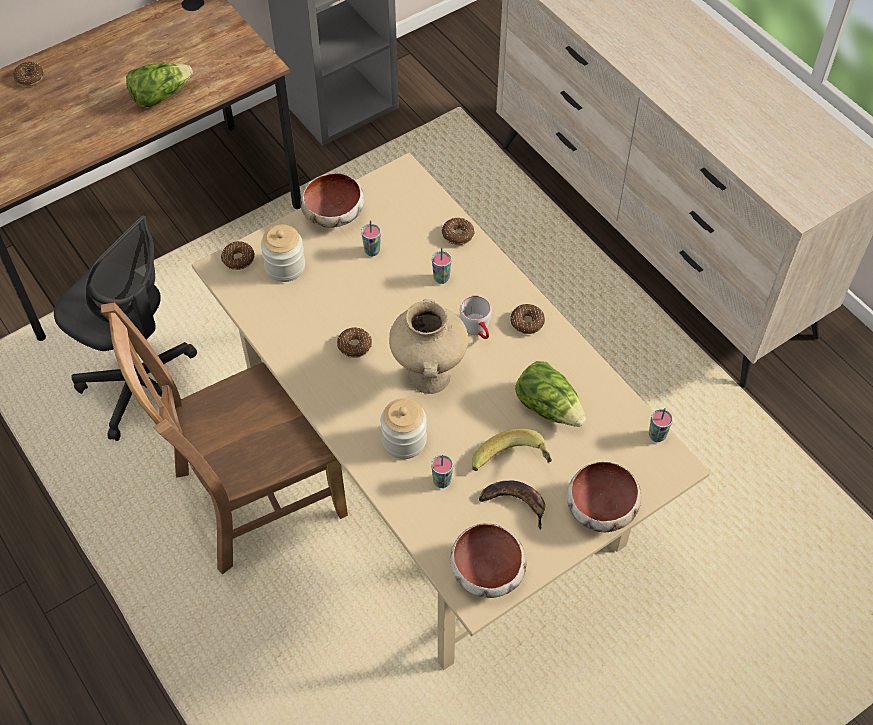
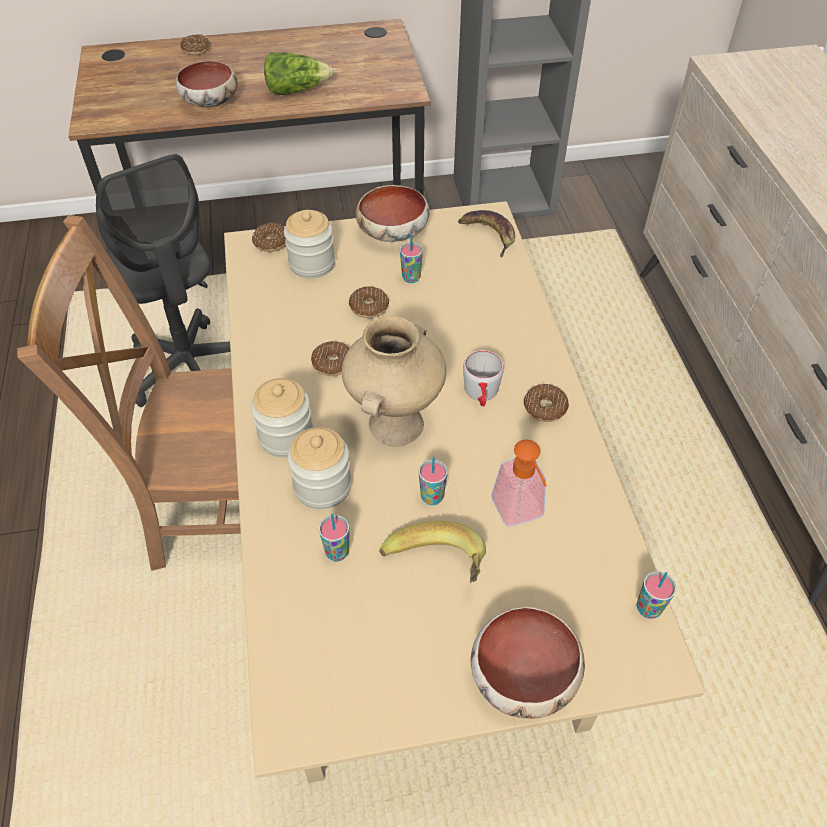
camera: 25 degrees right, 5 degrees down
(355, 415) = (286, 436): none -> jar
(441, 278) = (470, 328): cup -> cup (432, 497)
(458, 235) = (514, 292): donut -> donut (369, 307)
(488, 572) = (326, 697): bowl -> bowl (211, 102)
(514, 503) = (411, 618): banana -> banana (489, 234)
(549, 406) = (521, 514): lettuce -> soap dispenser

